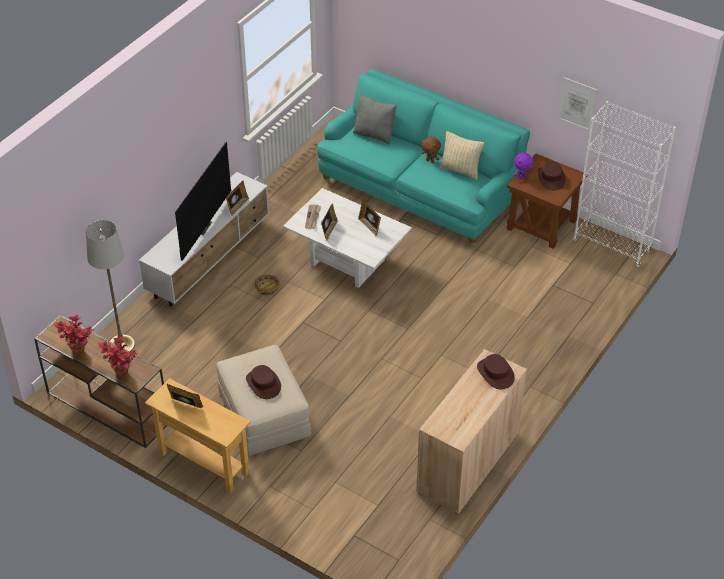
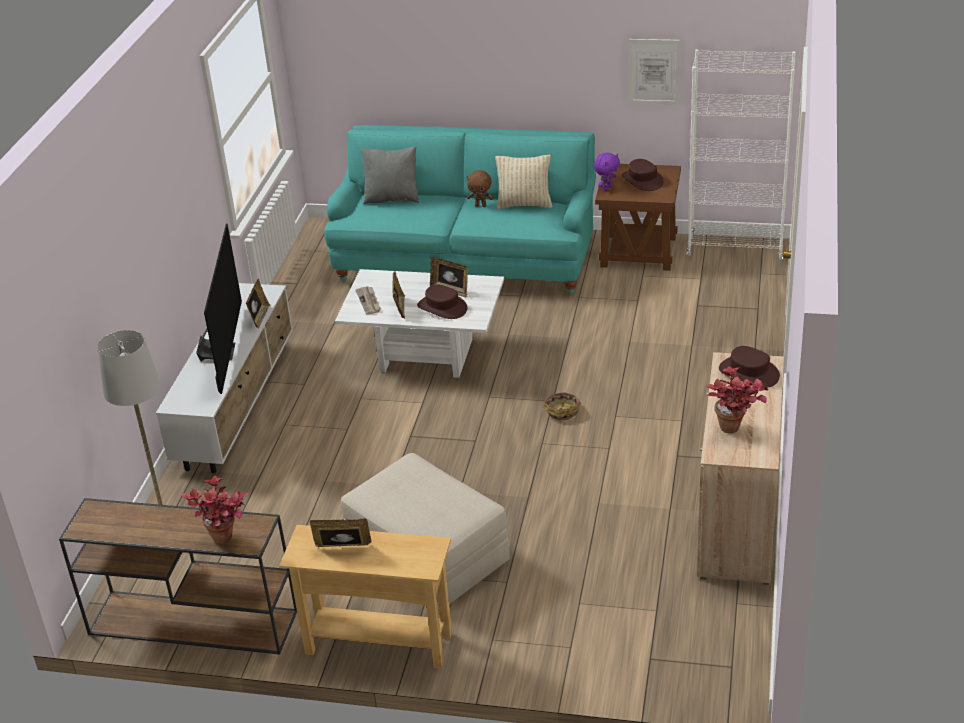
camera: 20 degrees left, 10 degrees down
(80, 354) = (143, 535): potted plant -> potted plant (736, 431)
(263, 384) = (426, 500): brown hat -> brown hat (442, 307)
(267, 288) = (338, 413): basket -> basket (562, 411)

